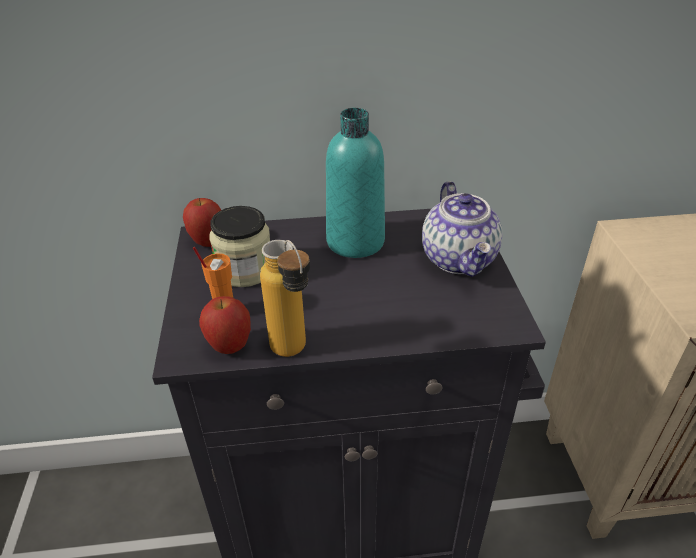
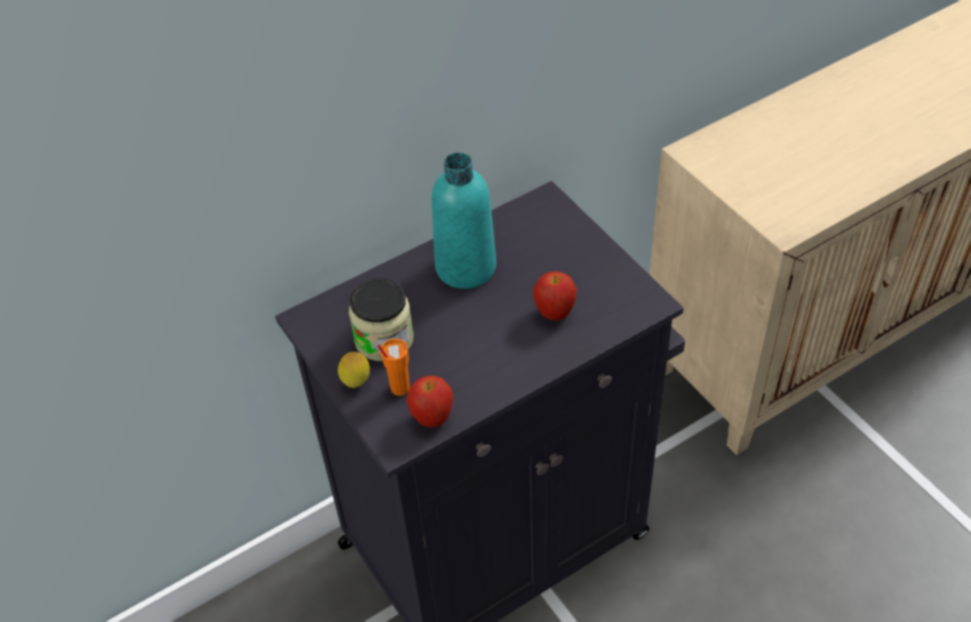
camera: 25 degrees left, 10 degrees up
(194, 294) = (356, 383): none -> lemon
(208, 242) = (321, 323): apple -> apple (554, 313)
(294, 355) = (492, 402): bottle -> none
(460, 259) = (573, 251): teapot -> none

